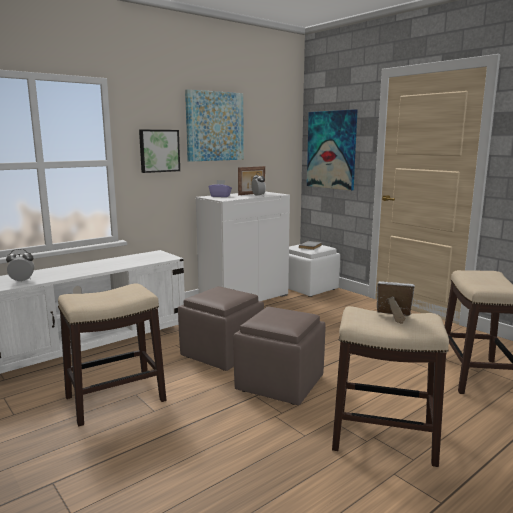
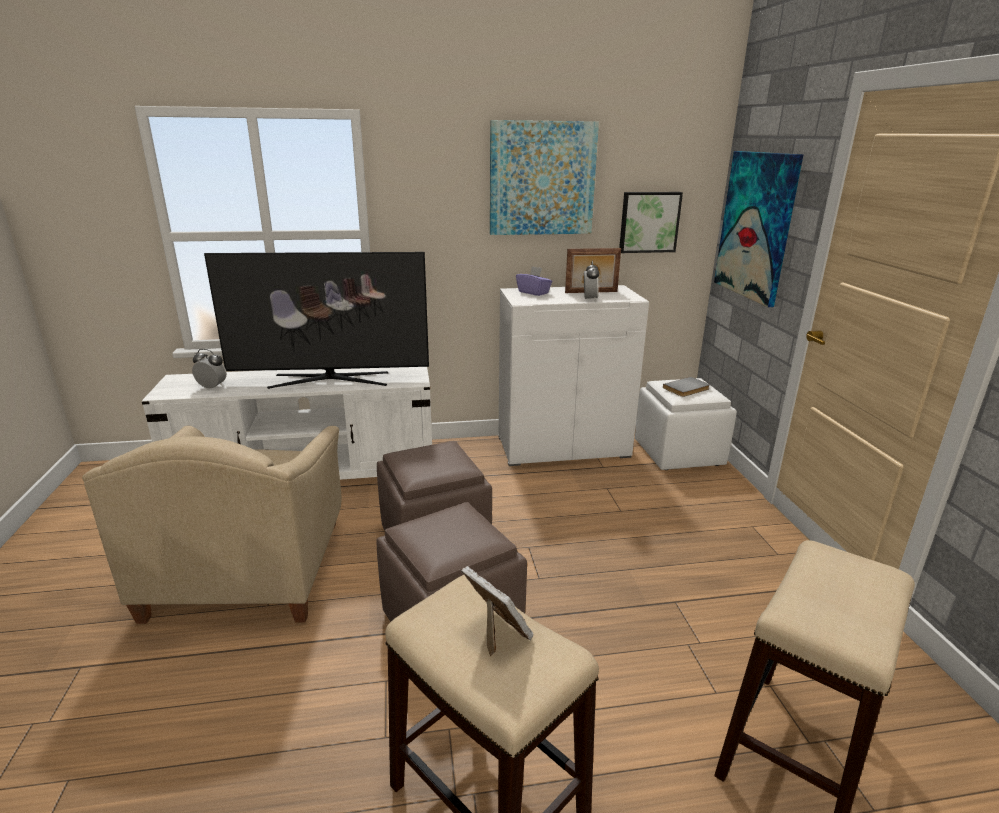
camera: 30 degrees right, 10 degrees up
(109, 265) = (330, 380): none -> television
(114, 399) = (250, 568): stool -> beige armchair
(159, 150) = (442, 217): picture -> picture (649, 222)

